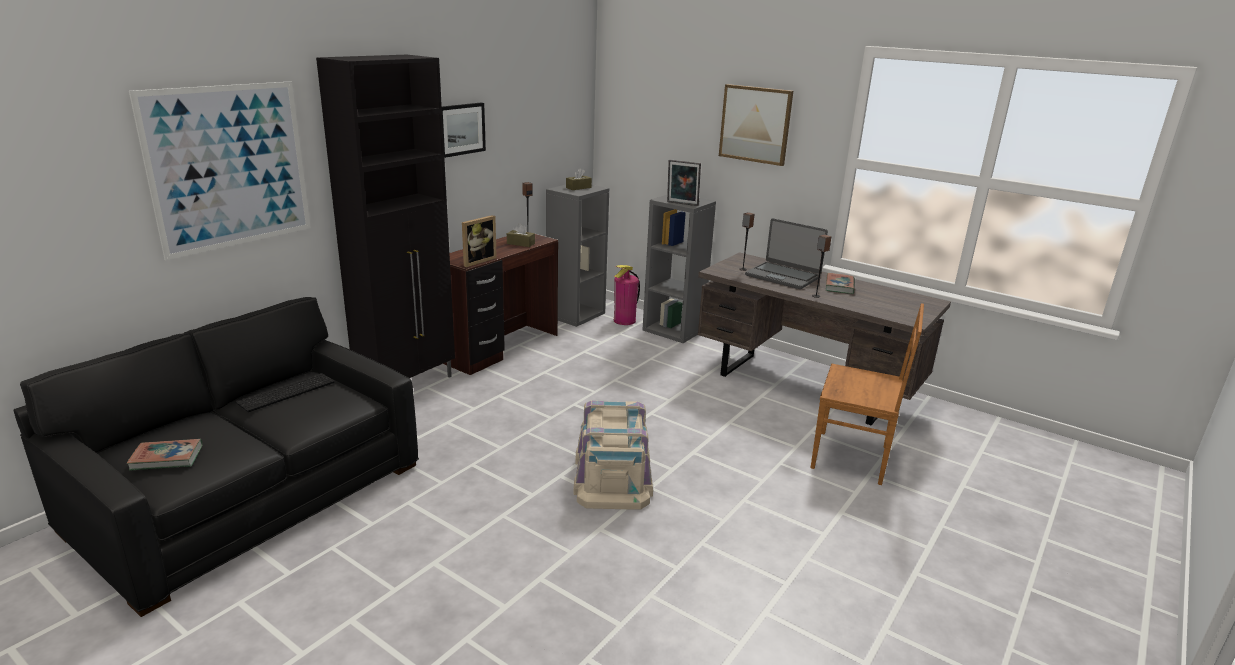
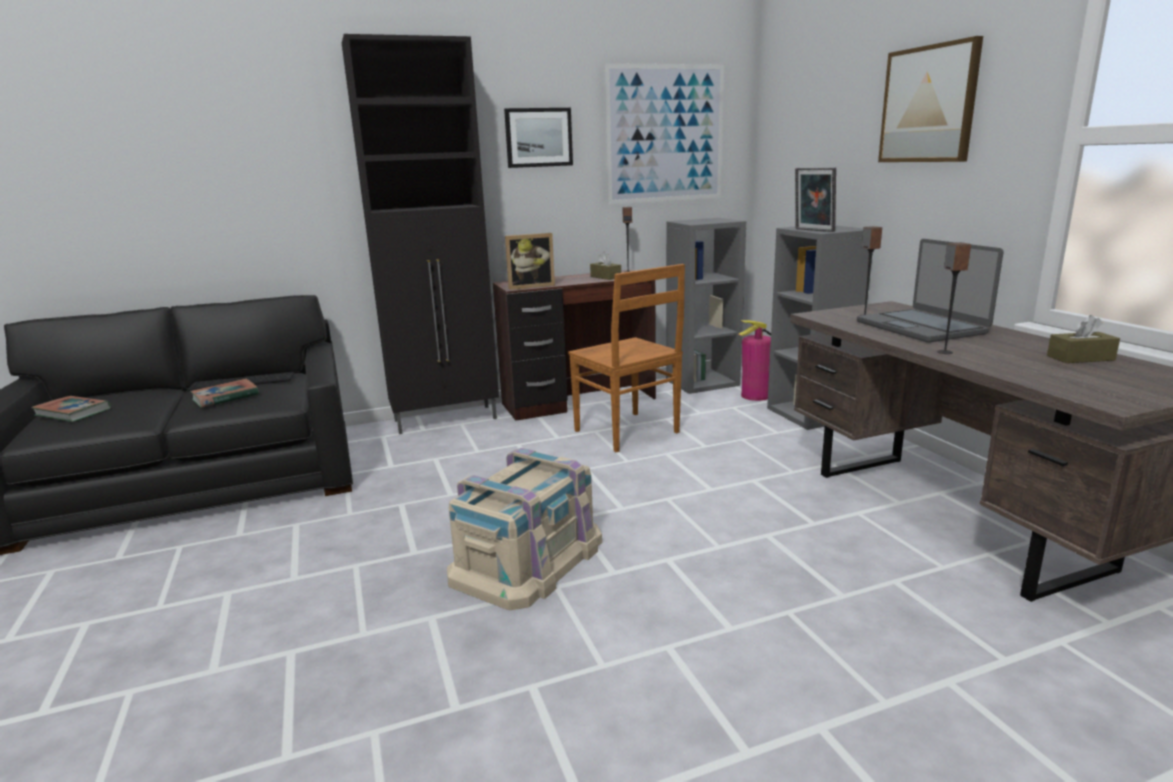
camera: 35 degrees right, 5 degrees down
(229, 167) = (241, 152): picture -> picture (665, 134)
(578, 187) = (707, 220): brown tissue box -> brown tissue box (1080, 358)
(839, 286) = (1013, 345): book -> book (225, 397)
(853, 458) = (938, 643): brown chair -> brown chair (628, 432)

